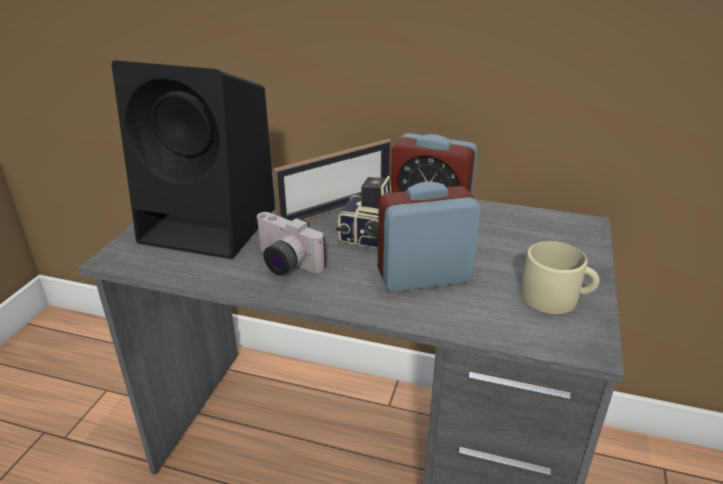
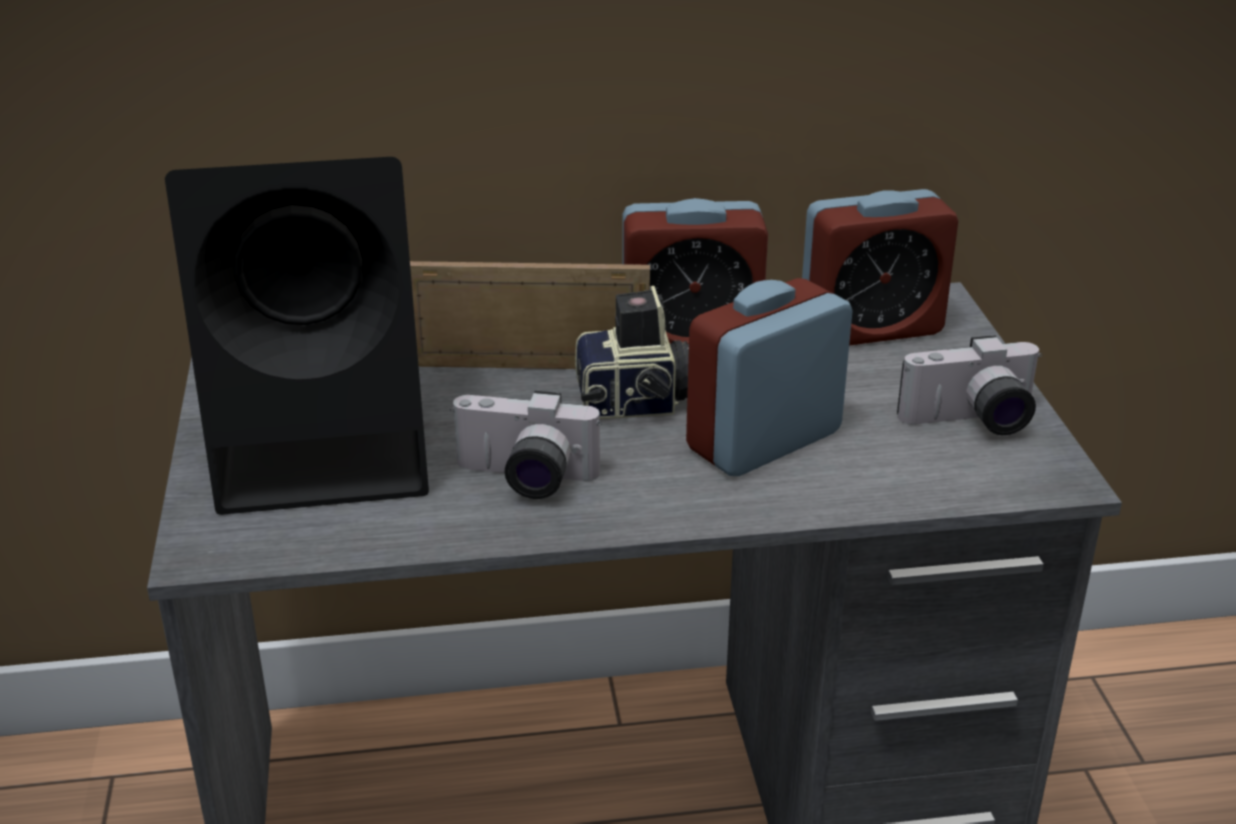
camera: 25 degrees left, 0 degrees up
(336, 208) = (528, 365): picture frame -> picture frame turned 120 degrees counterclockwise
(534, 230) = (870, 328): none -> alarm clock
(556, 298) = (972, 422): beige mug -> camera

